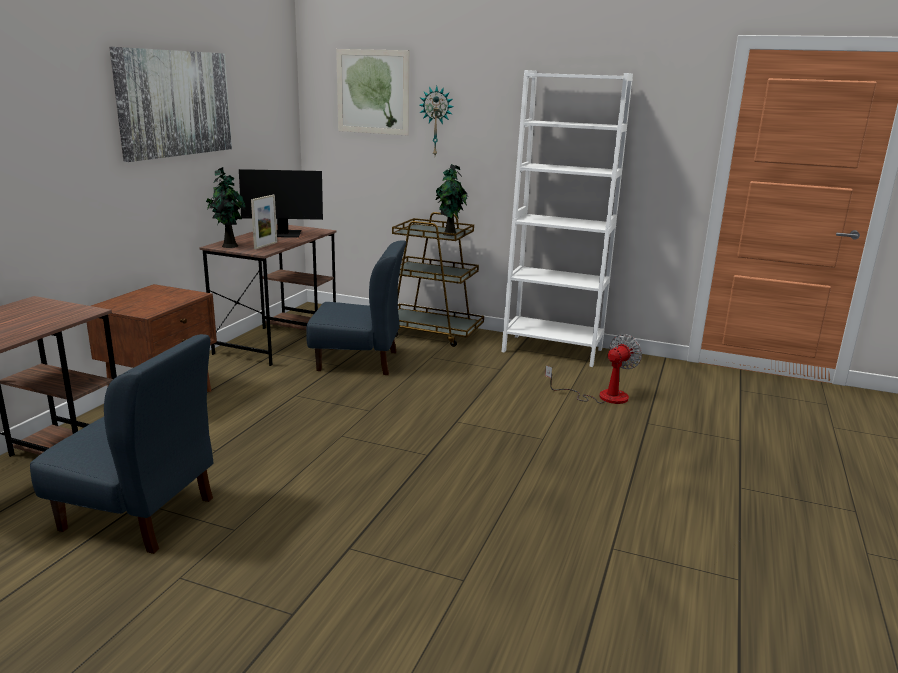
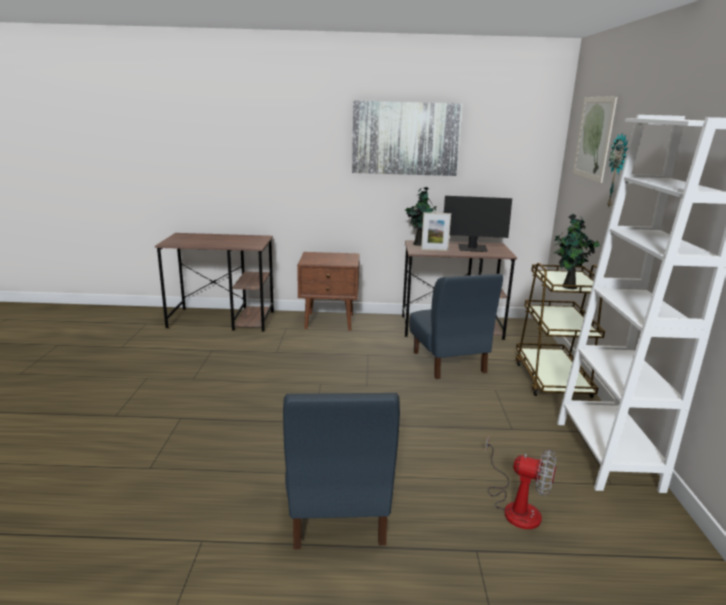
camera: 70 degrees right, 0 degrees up
(138, 514) = (201, 352): blue chair -> blue chair (338, 511)
(283, 234) = (472, 248): monitor -> monitor turned 60 degrees counterclockwise

